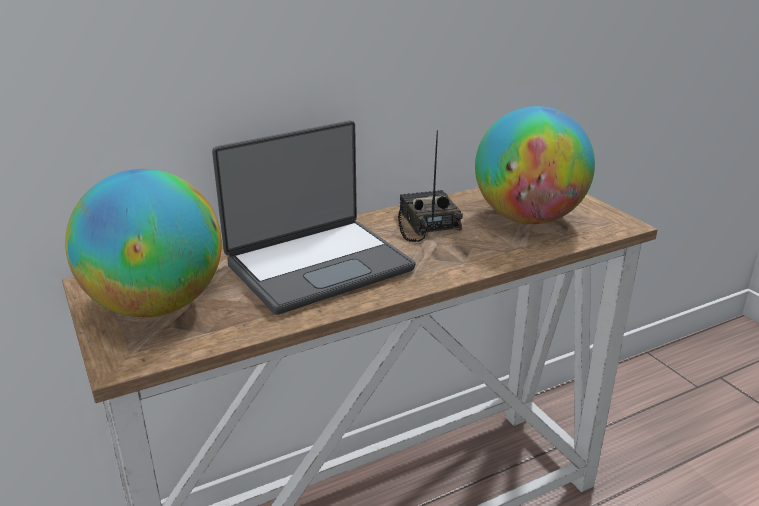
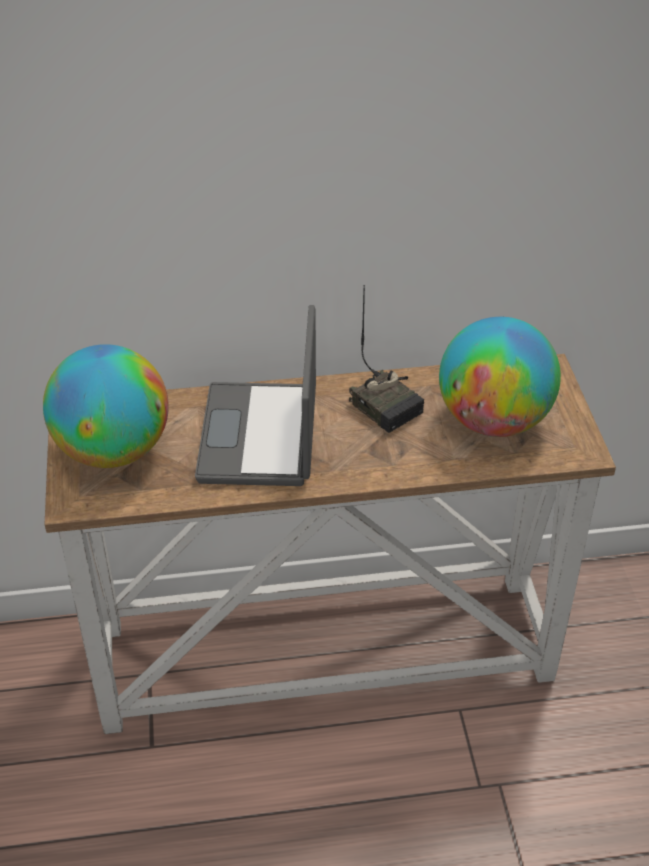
camera: 20 degrees right, 15 degrees up
(318, 265) = (261, 436): laptop -> laptop turned 105 degrees clockwise
(425, 223) = (387, 404): radio -> radio turned 135 degrees clockwise

